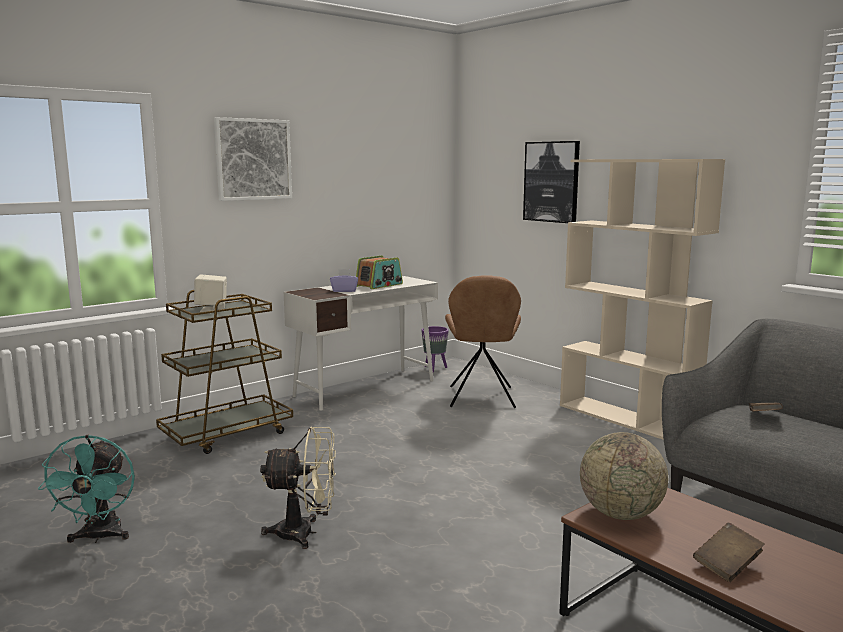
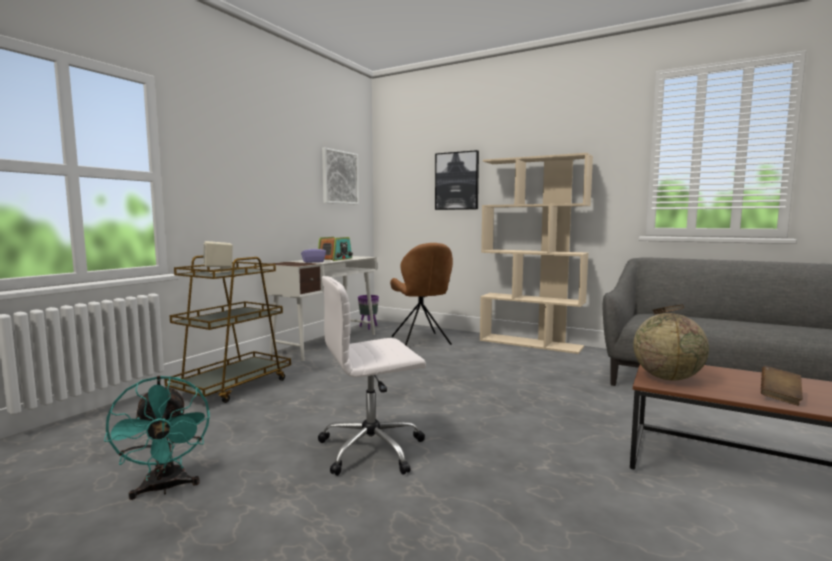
camera: 20 degrees left, 5 degrees down
(253, 159) = (238, 149): picture -> picture (339, 177)
(305, 533) = (373, 449): beige fan -> white office chair

